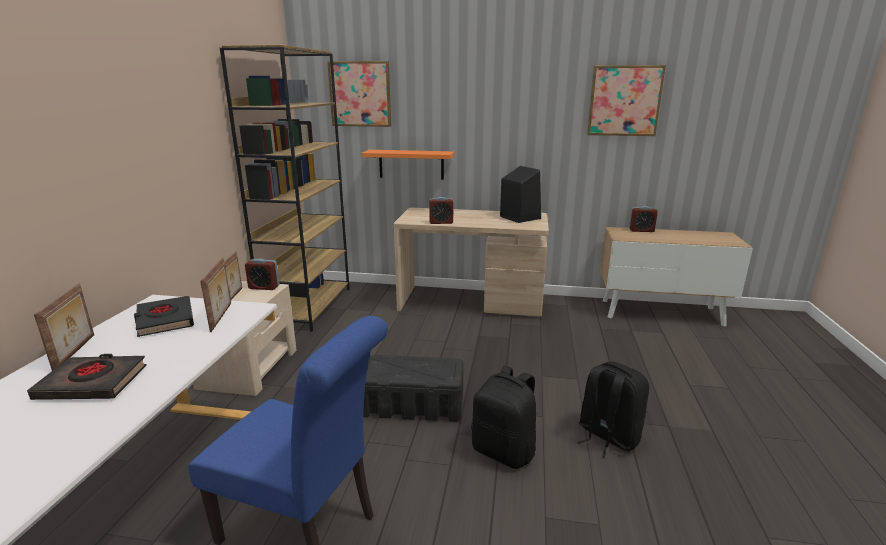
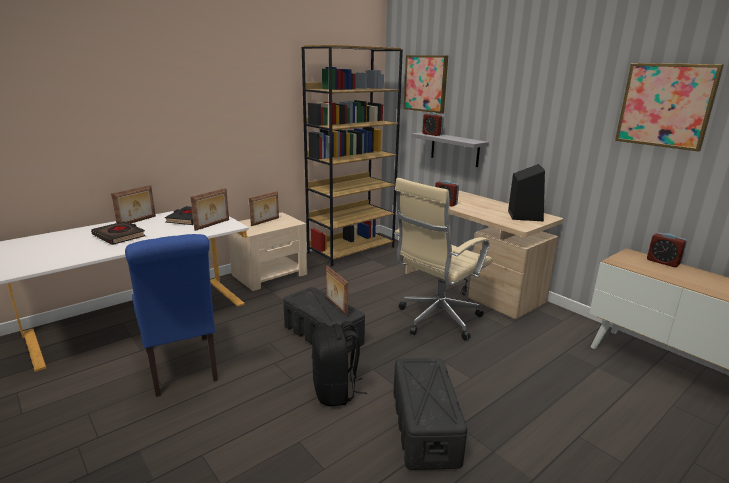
camera: 40 degrees right, 0 degrees up
(264, 287) = (290, 221): alarm clock -> alarm clock (432, 134)
(411, 164) = (454, 149): orange shelf -> grey shelf
(426, 364) = (336, 306): none -> picture frame
(486, 343) = (436, 320): none -> beige office chair
(607, 436) = (424, 426): black backpack -> black storage box

